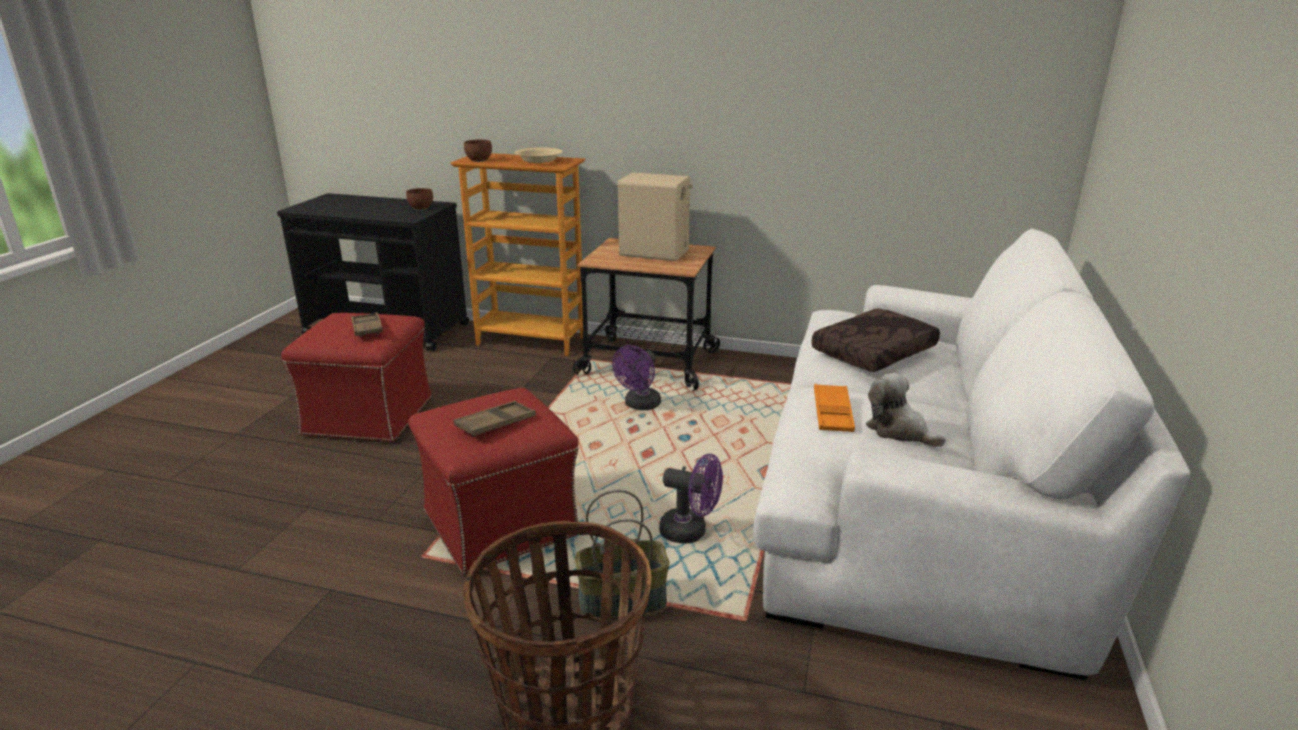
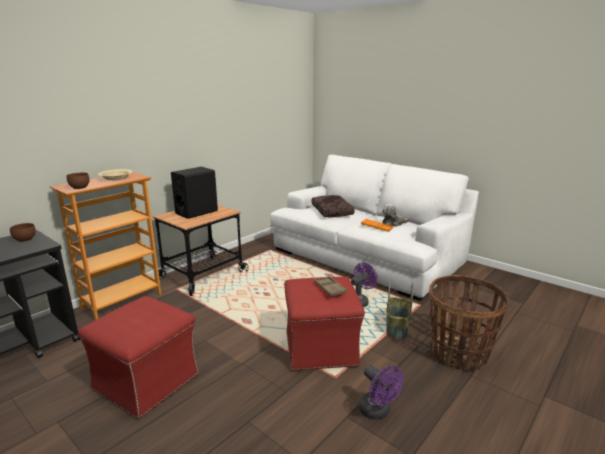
camera: 65 degrees left, 5 degrees down
(367, 328) = (148, 312): brown tray -> none
(639, 405) = (244, 287): purple fan -> purple fan (377, 412)
(654, 253) = (196, 212): beige speaker -> black speaker

